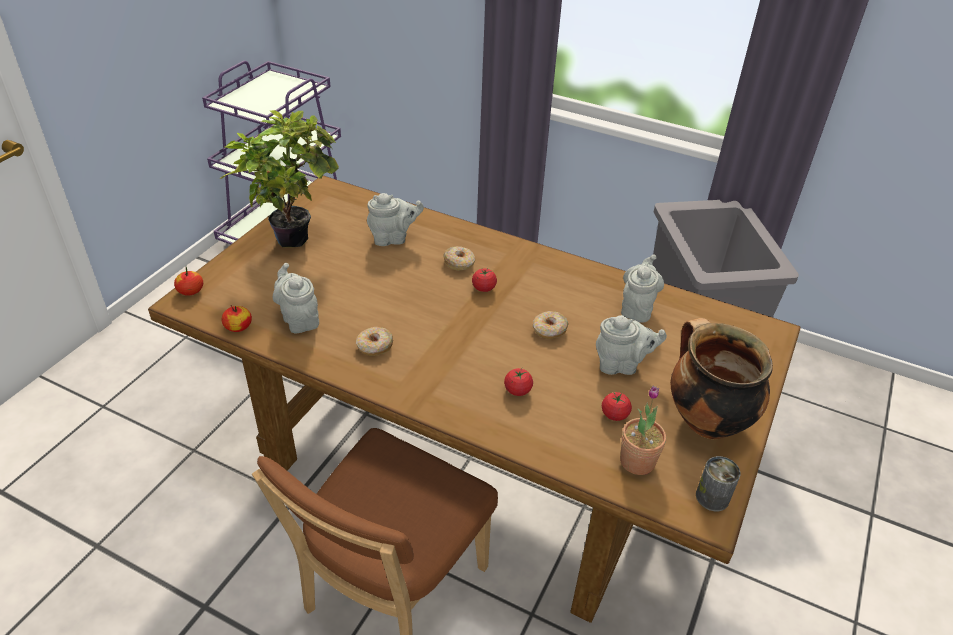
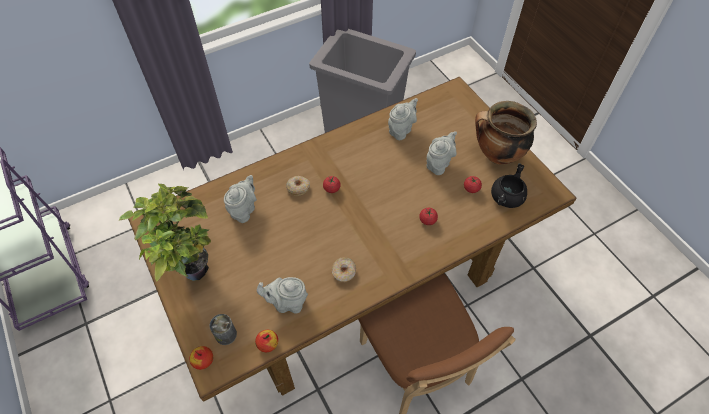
camera: 55 degrees left, 15 degrees up
(549, 330) = (390, 178): donut -> none
(637, 308) = (401, 130): grey teapot -> grey teapot turned 75 degrees clockwise
(637, 461) = (506, 199): potted plant -> black cooking pot
(712, 497) = (543, 184): can -> can (226, 335)

